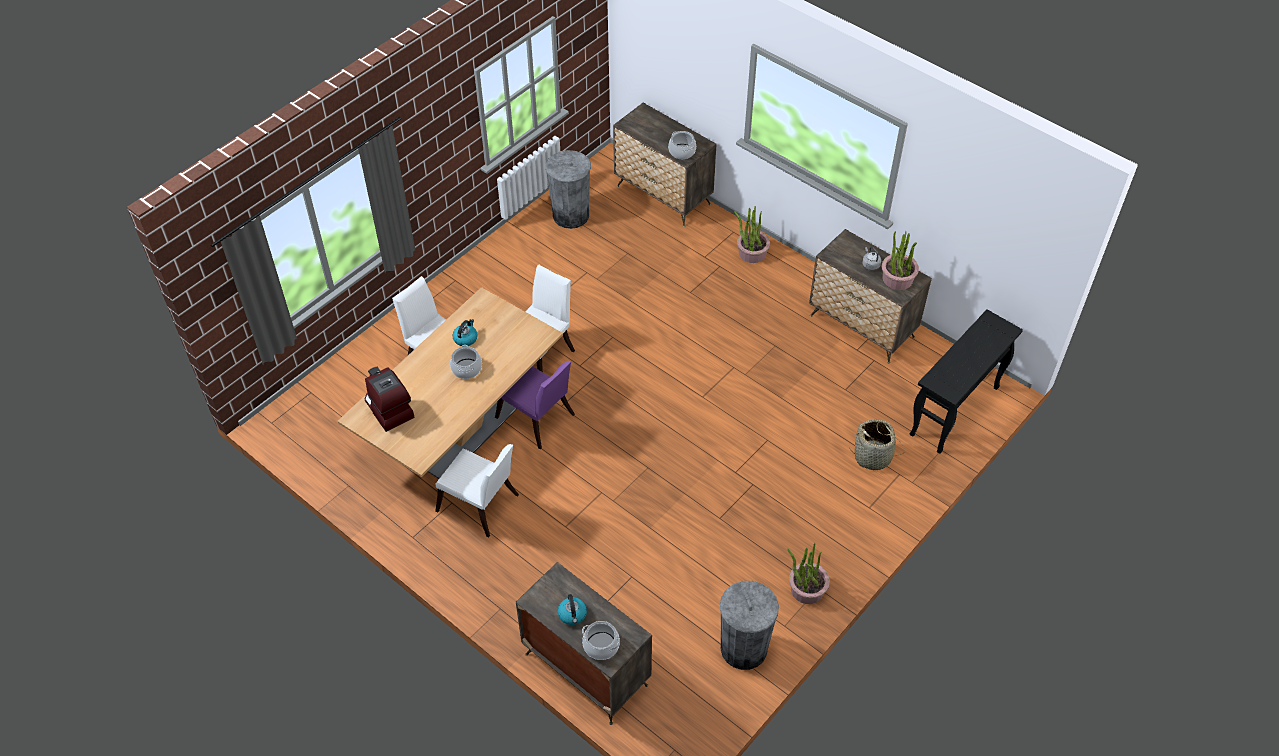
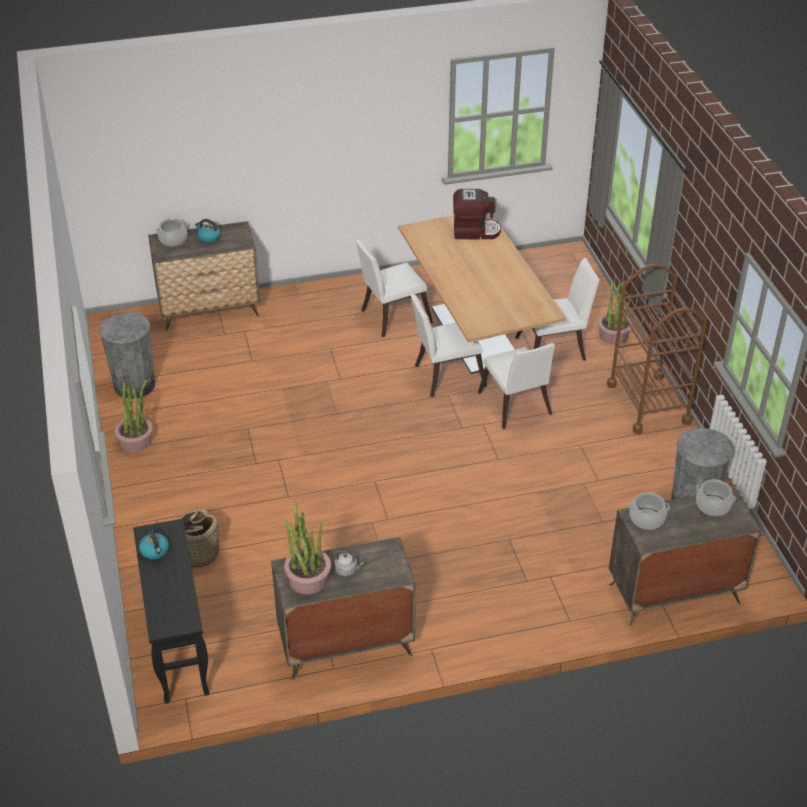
camera: 125 degrees right, 10 degrees down
(465, 338) = (512, 288): kettle -> kettle (155, 551)
(466, 369) = (478, 278): cooking pot -> cooking pot (713, 505)
(471, 280) = (648, 403): none -> brown cart
(538, 420) = (445, 376): purple chair -> white chair
(752, 253) = (524, 617): potted plant -> potted plant (613, 335)

